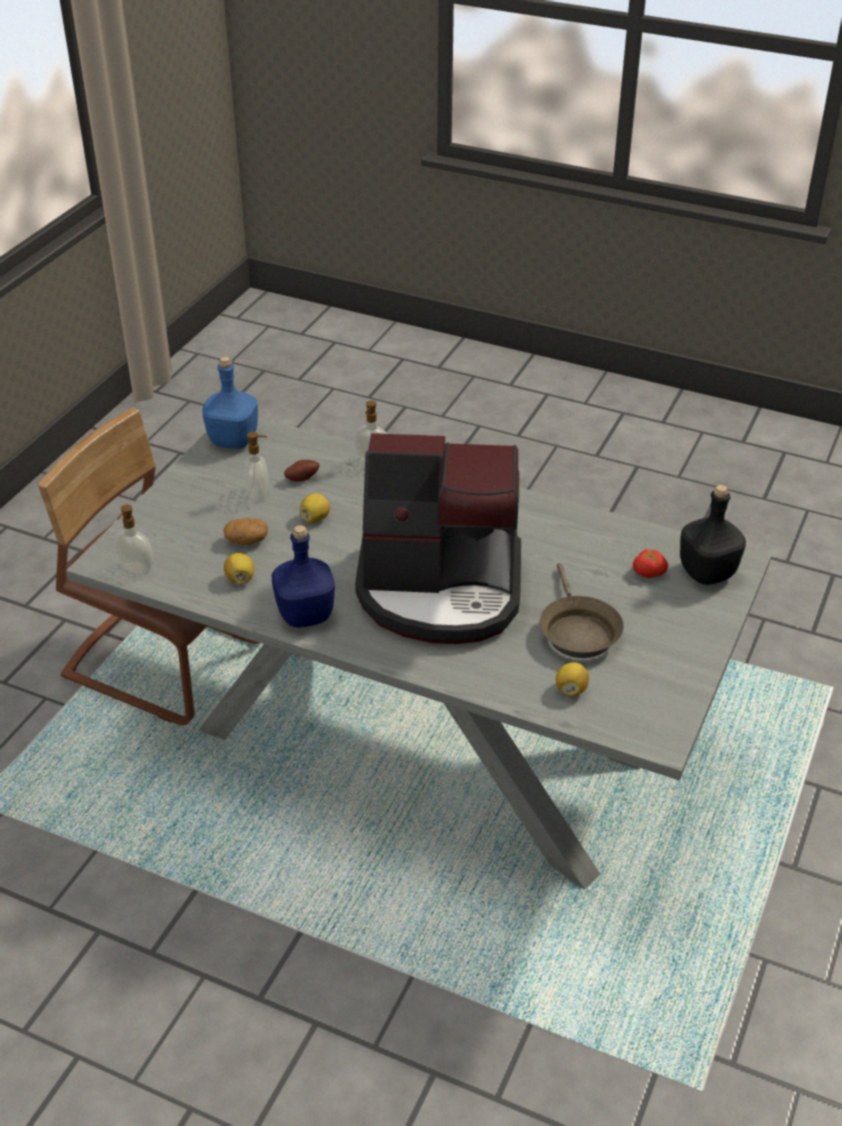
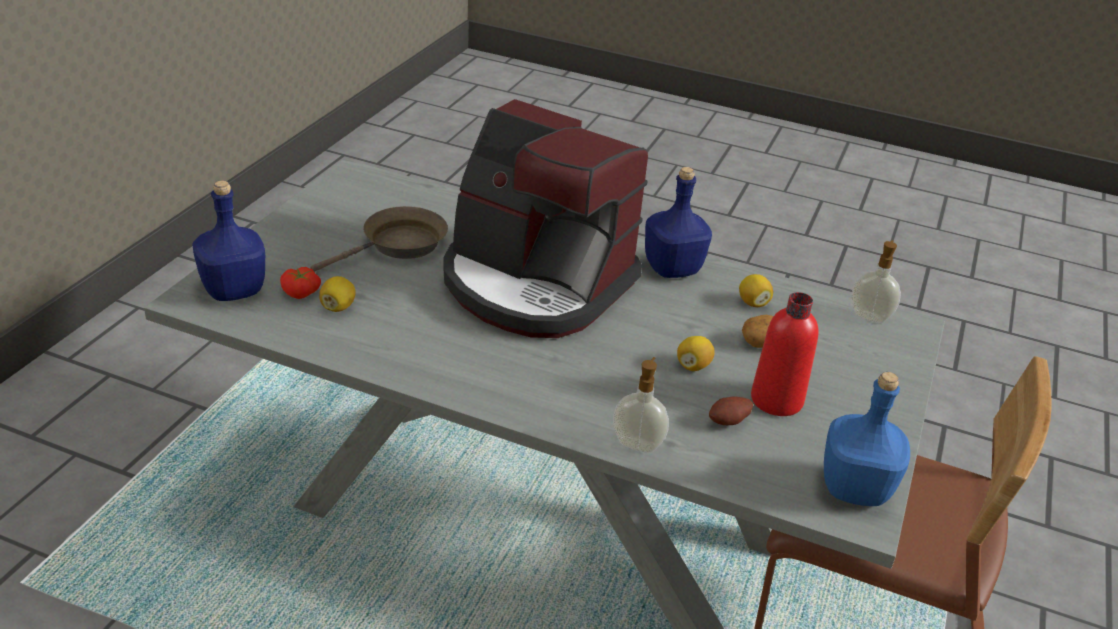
camera: 175 degrees right, 5 degrees down
(259, 494) = (776, 400): soap dispenser -> red bottle
(441, 590) = (535, 285): coffee machine -> coffee machine turned 150 degrees counterclockwise
(571, 690) = (417, 205): lemon -> lemon (338, 307)
(577, 631) = (398, 245): brown frying pan -> brown frying pan turned 60 degrees clockwise
(706, 572) = (234, 291): black bottle -> blue bottle

